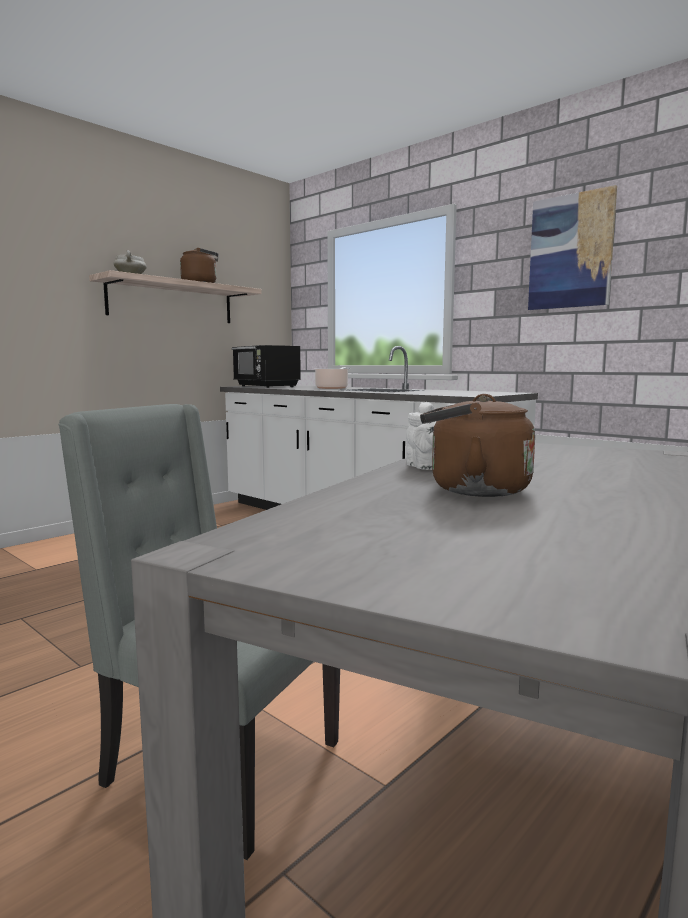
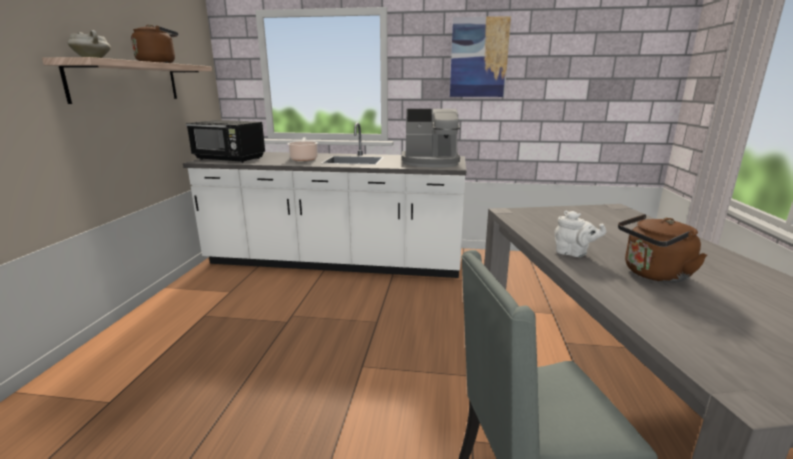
camera: 35 degrees left, 10 degrees up
(463, 393) = (431, 162): none -> coffee machine

